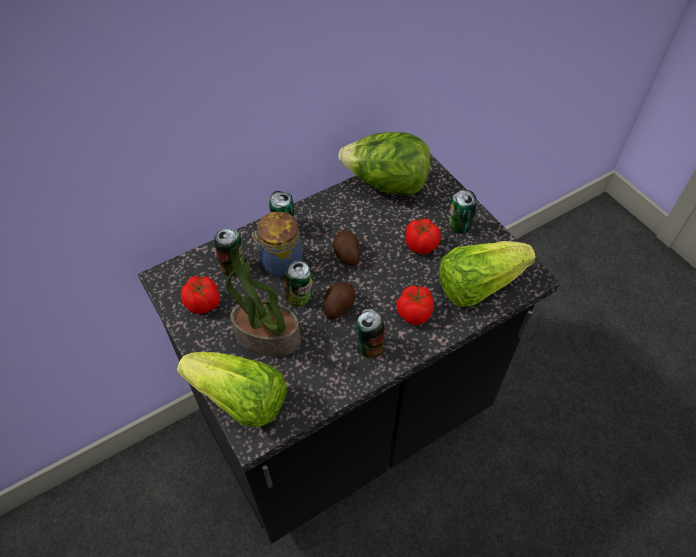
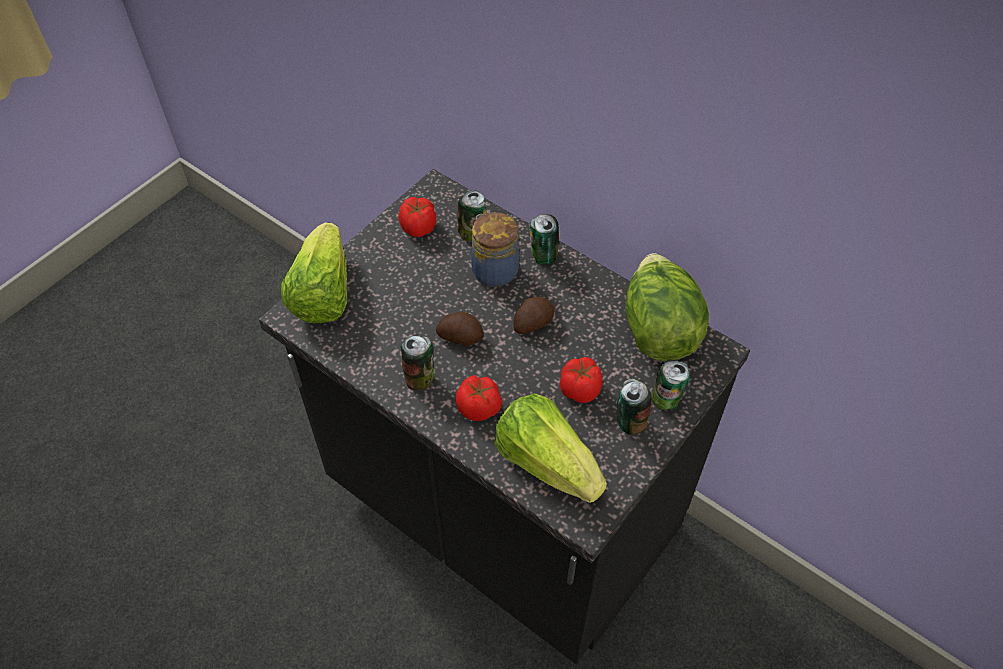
camera: 70 degrees right, 0 degrees up
(266, 338) = (397, 289): potted plant -> none
(300, 298) = (456, 300): can -> can (666, 401)

